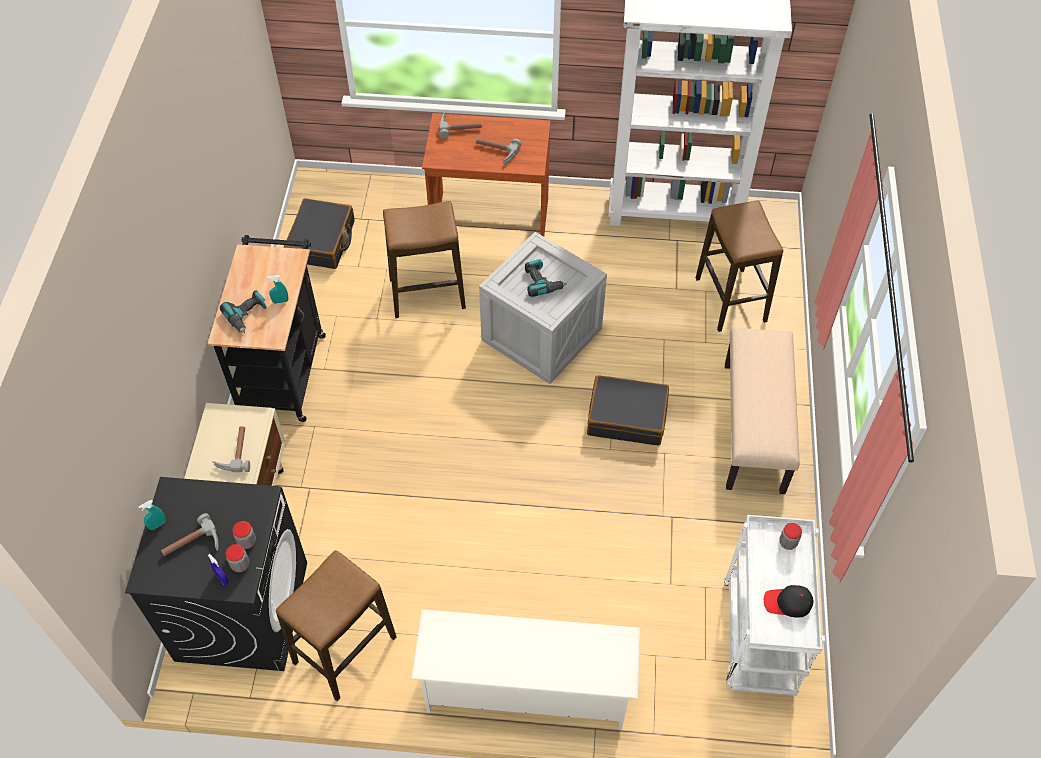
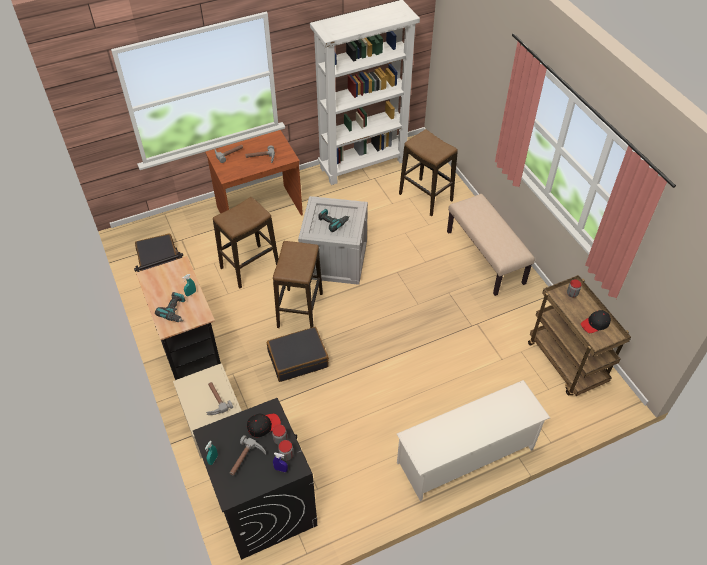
camera: 30 degrees left, 5 degrees down
(240, 513) = (263, 425): none -> black cap
(345, 650) = (346, 492): stool -> stool (300, 310)
(627, 417) = (414, 282): black suitcase -> black suitcase (298, 359)
(760, 638) = (567, 363): white cart -> brown cart

